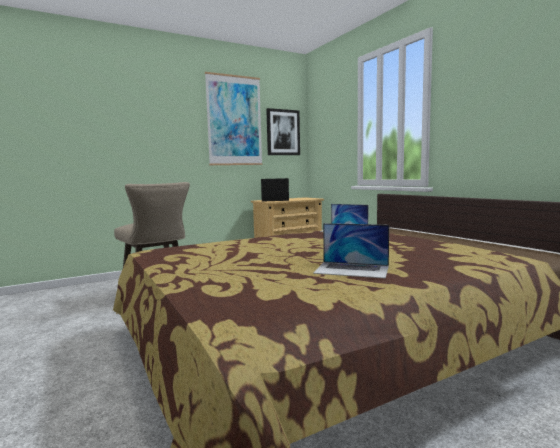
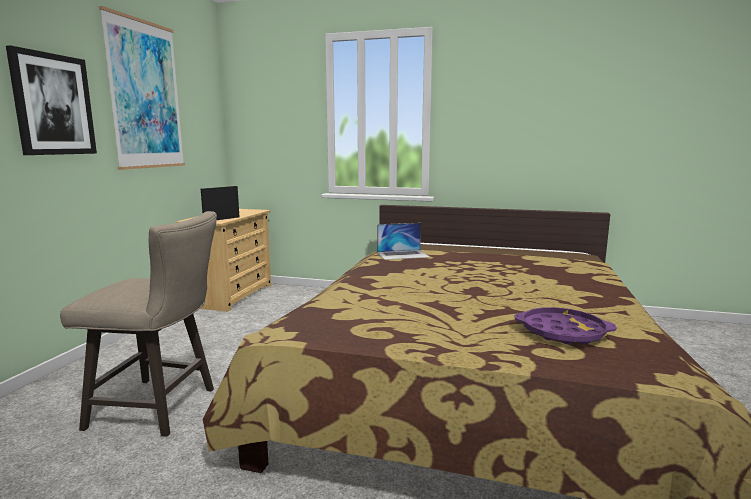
camera: 45 degrees left, 5 degrees up
(264, 283) = (562, 332): none -> purple tray
(283, 132) = (202, 116): picture -> picture (53, 105)
(352, 269) = (563, 299): laptop -> none

